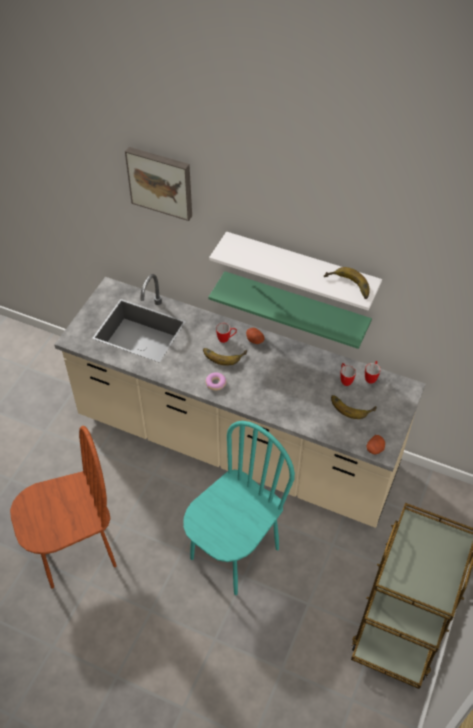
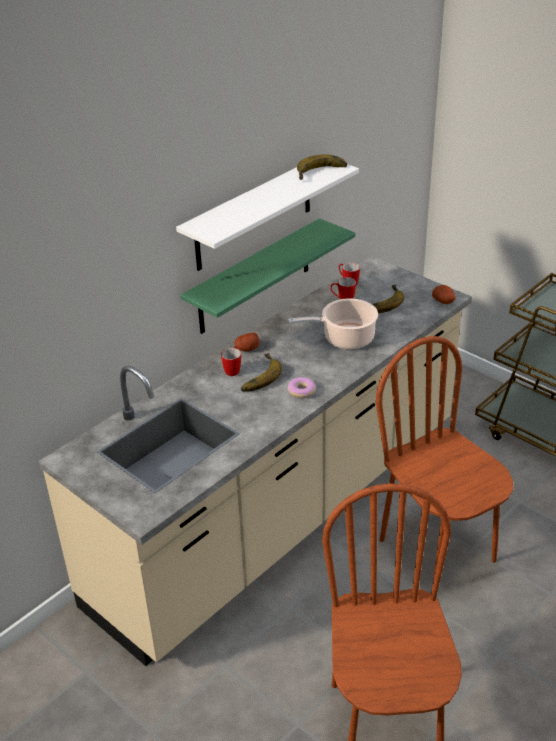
camera: 70 degrees left, 15 degrees down
(161, 182) = (92, 213): picture -> none
(234, 553) = (438, 549): turquoise chair -> brown chair
(291, 393) = (345, 338): none -> cooking pot

